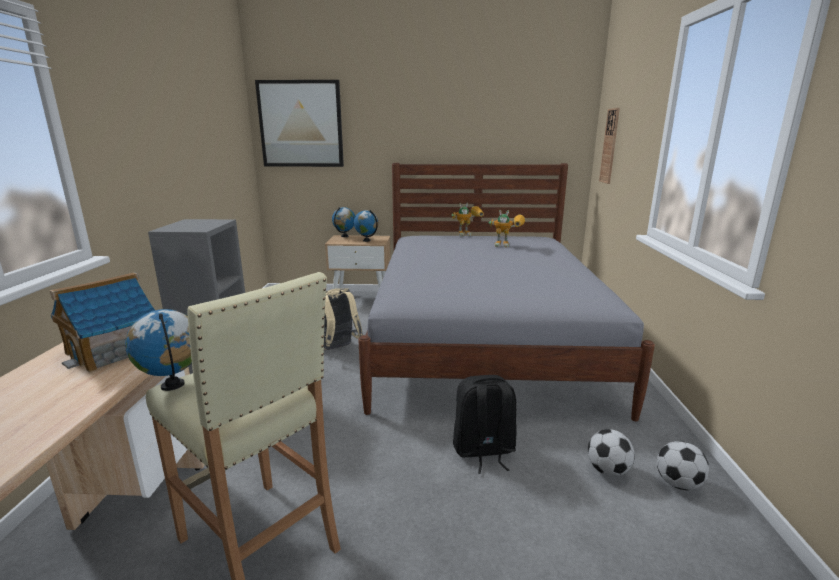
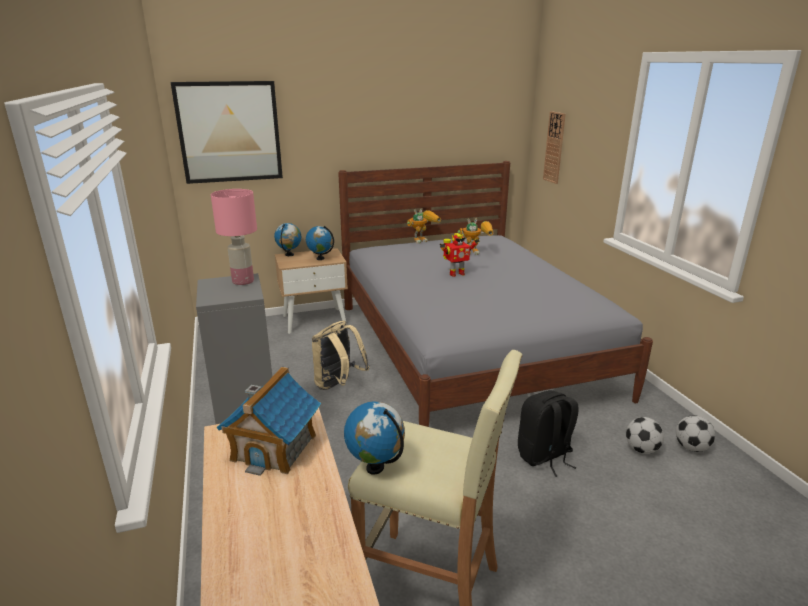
camera: 20 degrees left, 5 degrees up
(214, 222) = (243, 281): none -> pink table lamp
(467, 258) = (456, 274): none -> toy robot

